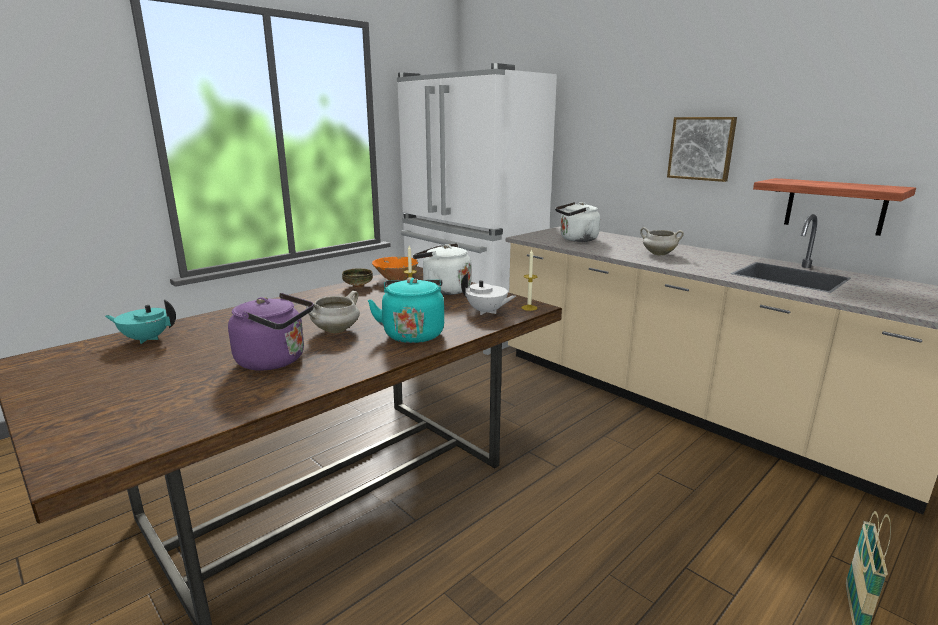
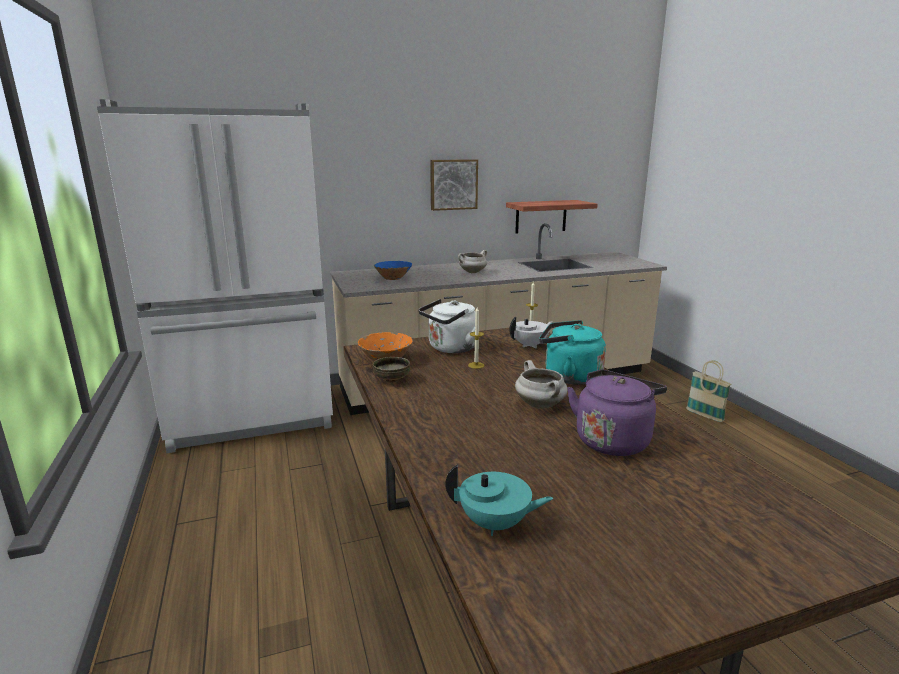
camera: 65 degrees left, 0 degrees up
(146, 339) = (495, 524): turquoise teapot -> turquoise teapot turned 105 degrees counterclockwise
(576, 239) = (393, 278): white kettle -> blue bowl

